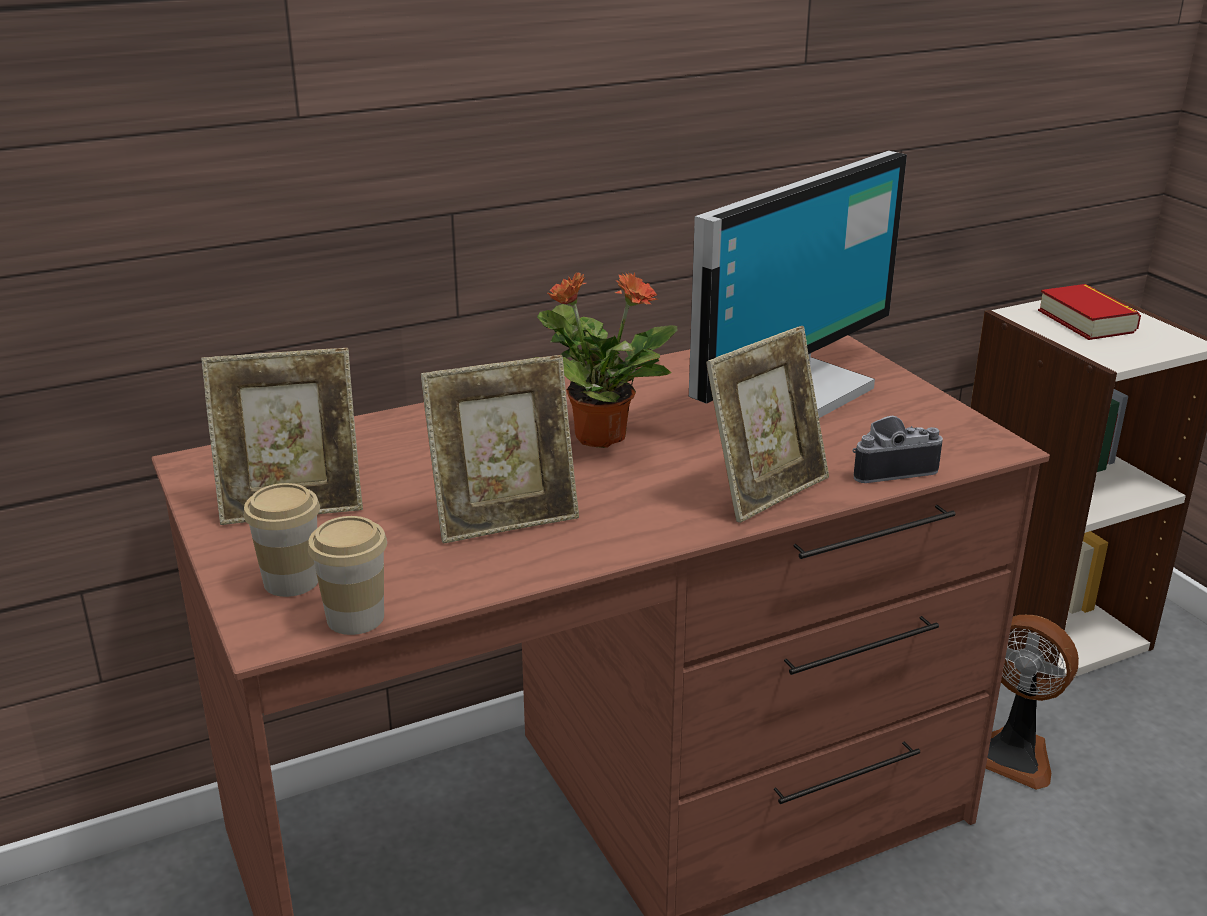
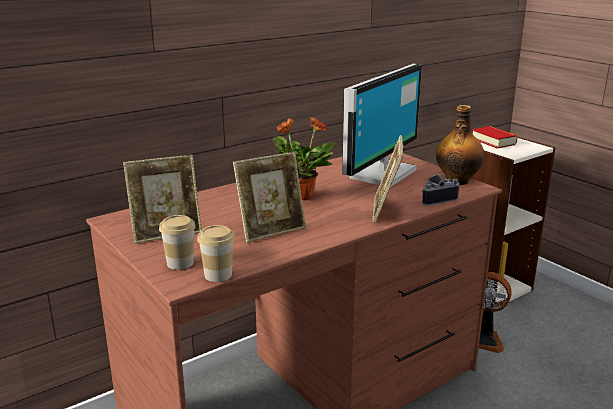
camera: 10 degrees left, 5 degrees down
(766, 490) = (385, 211): picture frame -> picture frame turned 150 degrees clockwise
(956, 423) = (458, 180): none -> bottle

